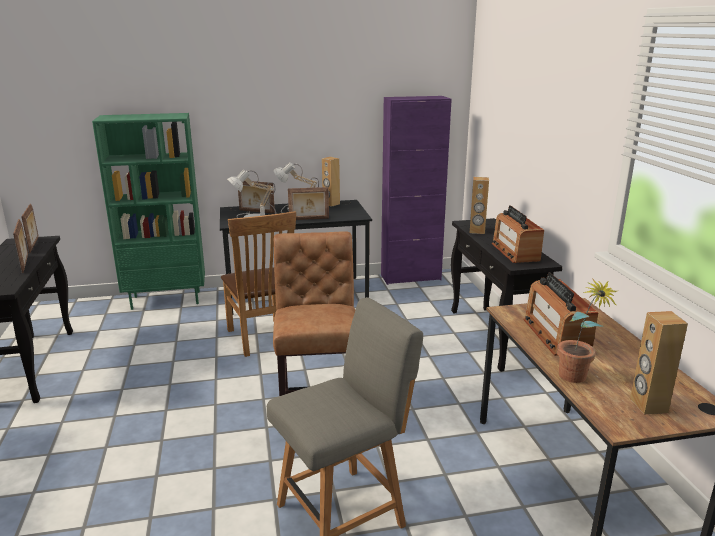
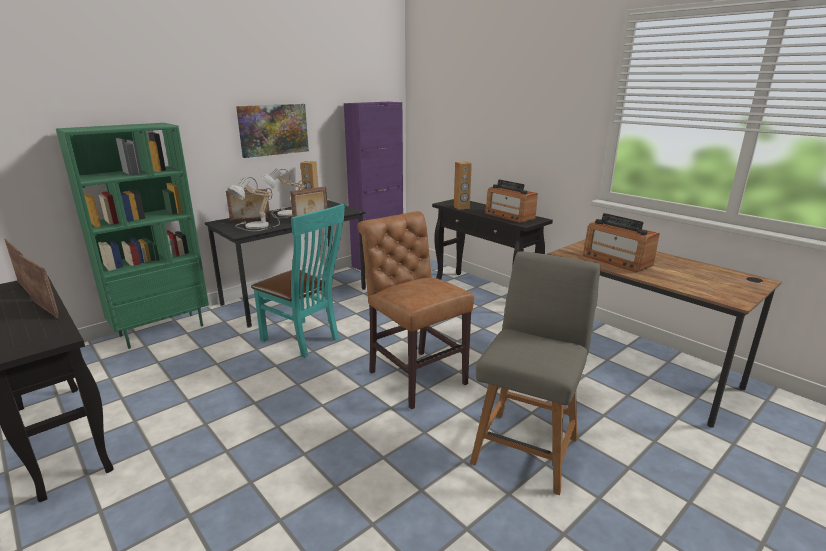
camera: 30 degrees left, 0 degrees up
(261, 340) = (304, 340): brown chair -> turquoise chair
(299, 122) = (273, 129): none -> picture
(576, 380) = (672, 283): potted plant -> none
(648, 405) = (728, 286): brown speaker -> none

